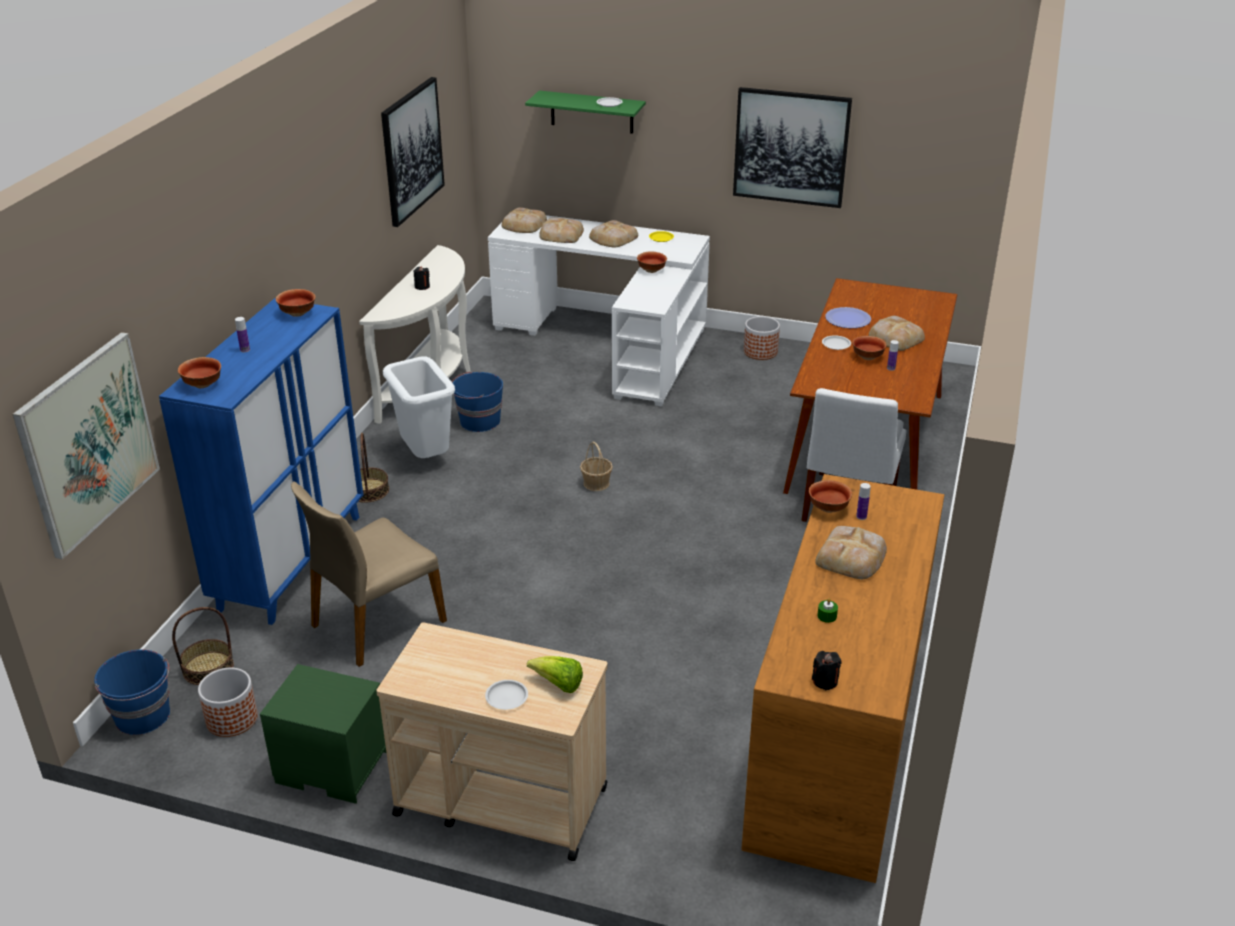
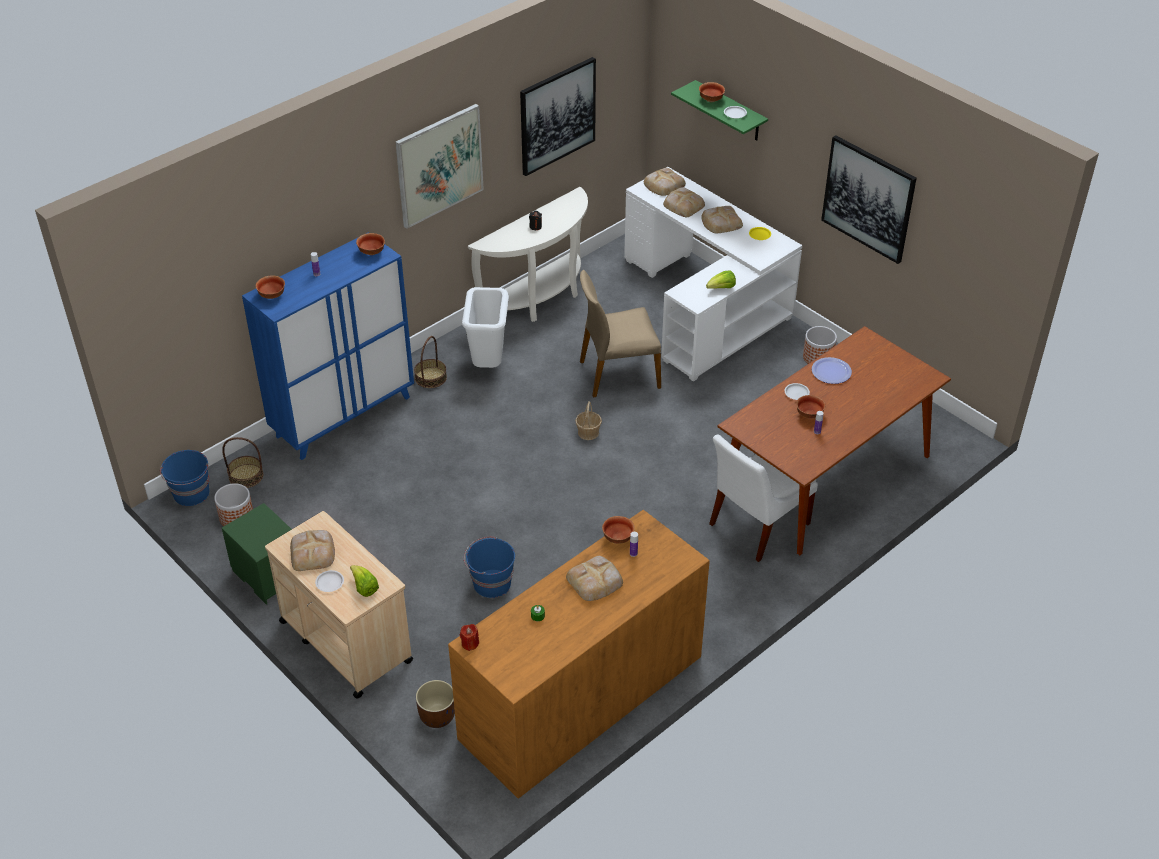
camera: 30 degrees right, 10 degrees up
(88, 443) = (178, 320): picture -> picture (439, 165)
(376, 623) = (363, 485): beige chair -> beige chair (618, 373)
(479, 421) = (548, 345): blue bucket -> blue bucket (491, 583)
(652, 270) = (727, 265): bowl -> bowl (711, 99)
(666, 289) = (721, 288): none -> lettuce
(692, 834) = (437, 715): none -> brown planter
(781, 677) = (470, 643): none -> red candle
(825, 681) = (493, 658): black candle -> none
(895, 337) = (851, 403): bread -> bread (313, 552)

